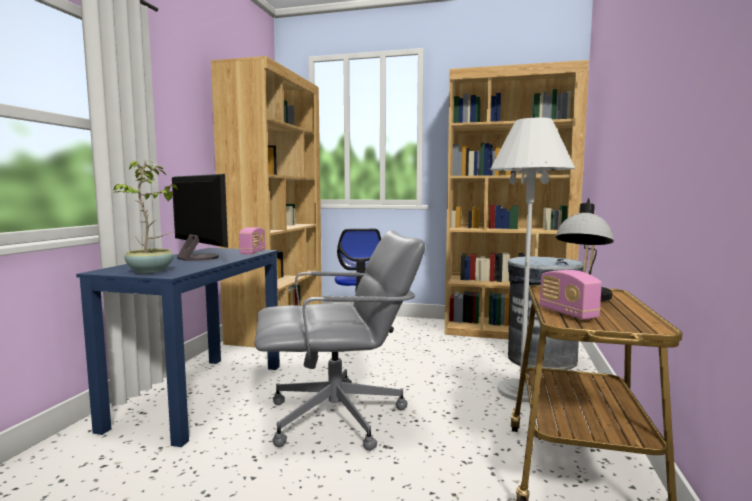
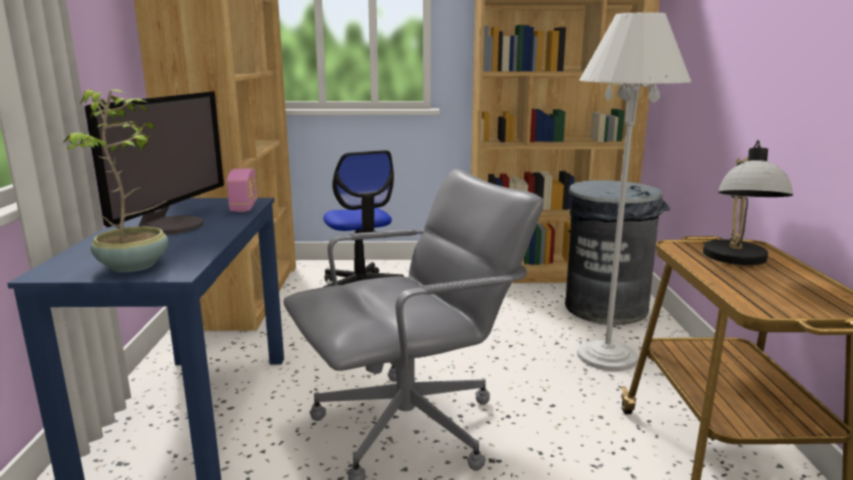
camera: 15 degrees left, 10 degrees up
(198, 258) = (172, 226): monitor -> monitor turned 75 degrees clockwise
(568, 313) = (750, 292): radio -> none

